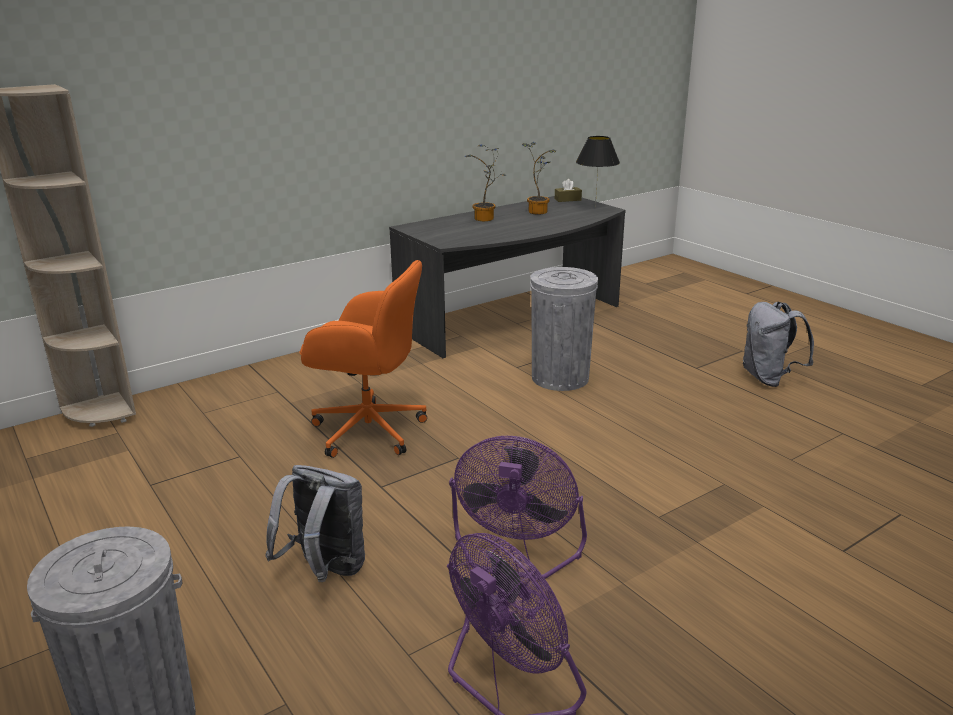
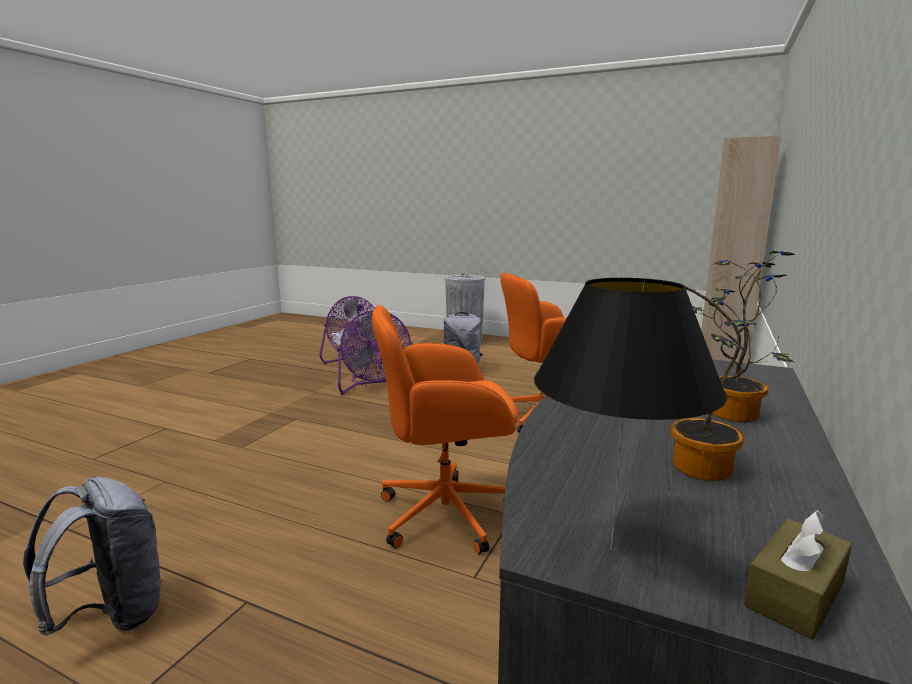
camera: 150 degrees right, 10 degrees down
(560, 378) = (445, 514): grey trash can -> orange office chair

